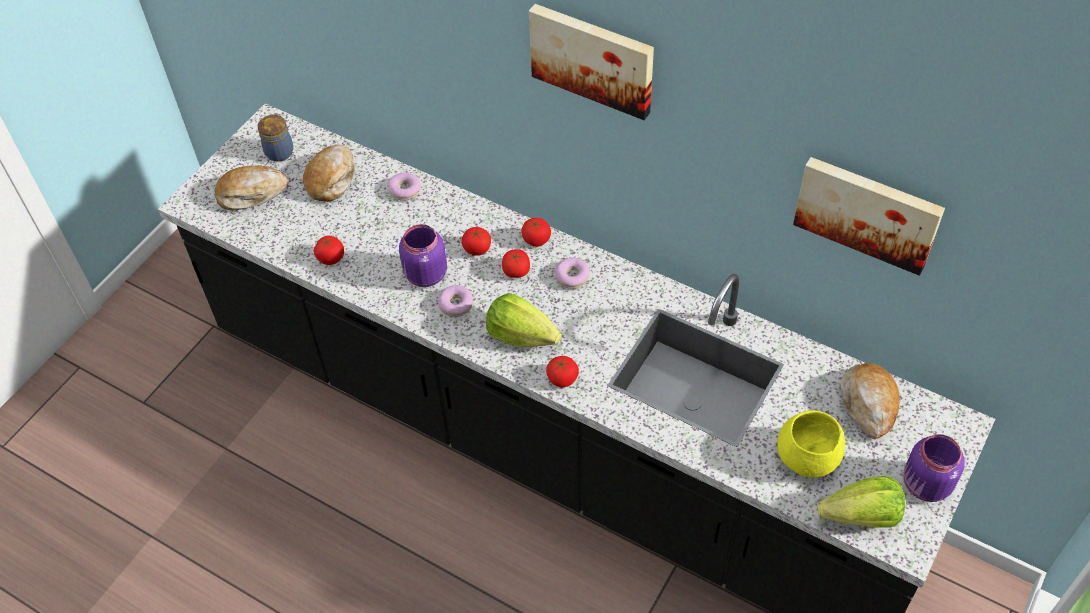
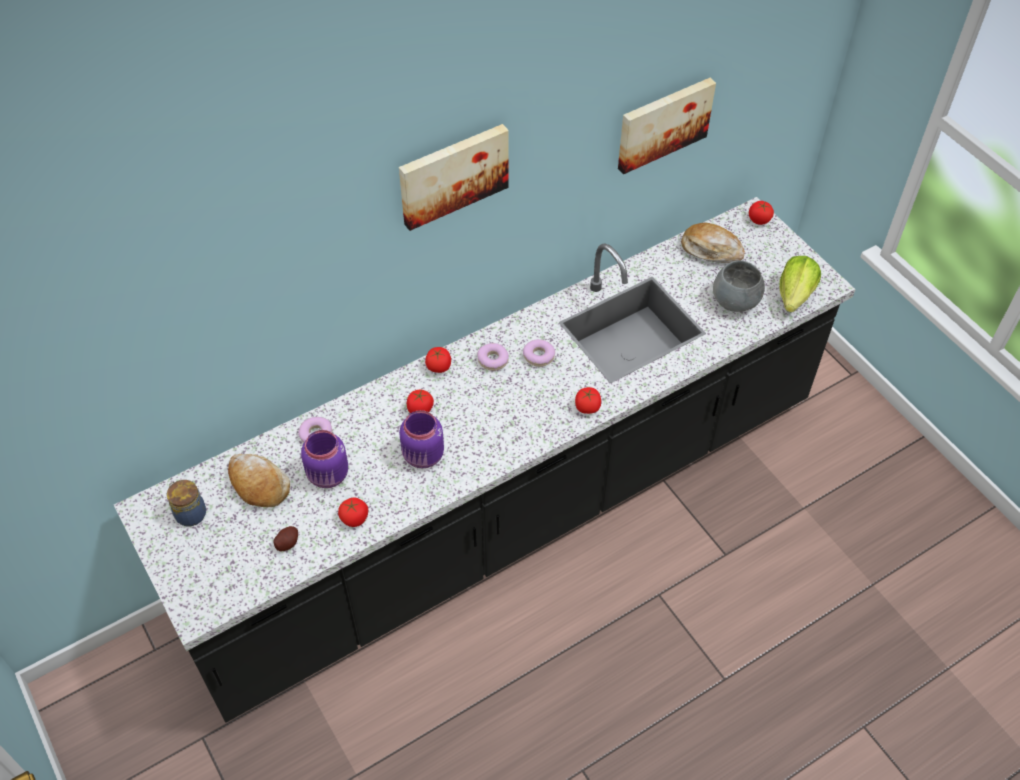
camera: 65 degrees left, 0 degrees up
(251, 193) = (226, 555): bread -> none
(283, 225) = (287, 543): none -> potato
(456, 304) = (469, 447): donut -> donut (539, 356)
(516, 271) = (462, 393): tomato -> tomato (759, 220)
(521, 335) = (529, 416): lettuce -> none
(807, 458) = (736, 301): yellow bowl -> grey bowl
(925, 485) = (788, 254): purple jar -> purple jar (328, 476)

